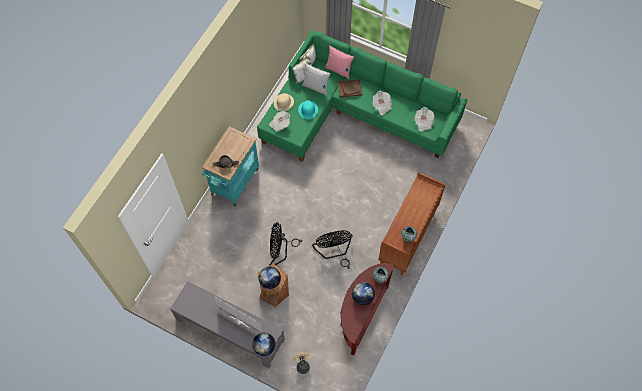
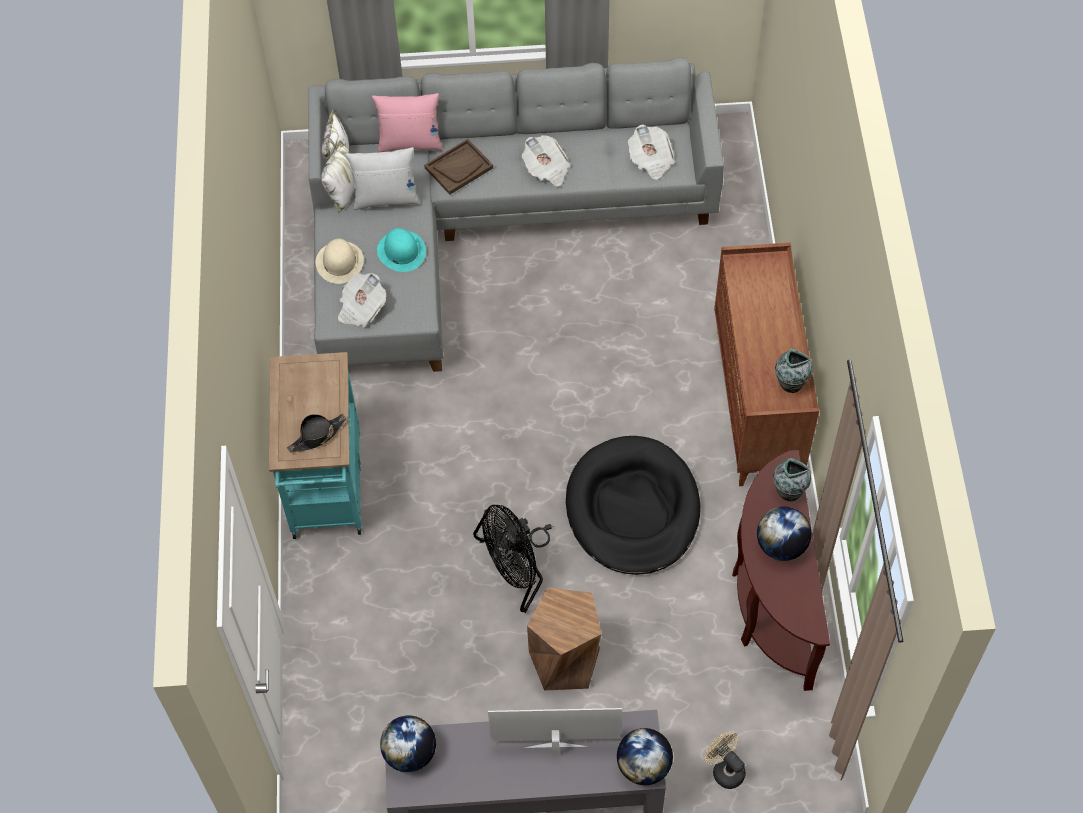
camera: 30 degrees left, 5 degrees down
(270, 281) = (566, 626): globe -> globe (410, 753)
(335, 251) = (633, 509): black fan -> black dog bed
(353, 114) = (481, 226): green sofa -> grey sofa

